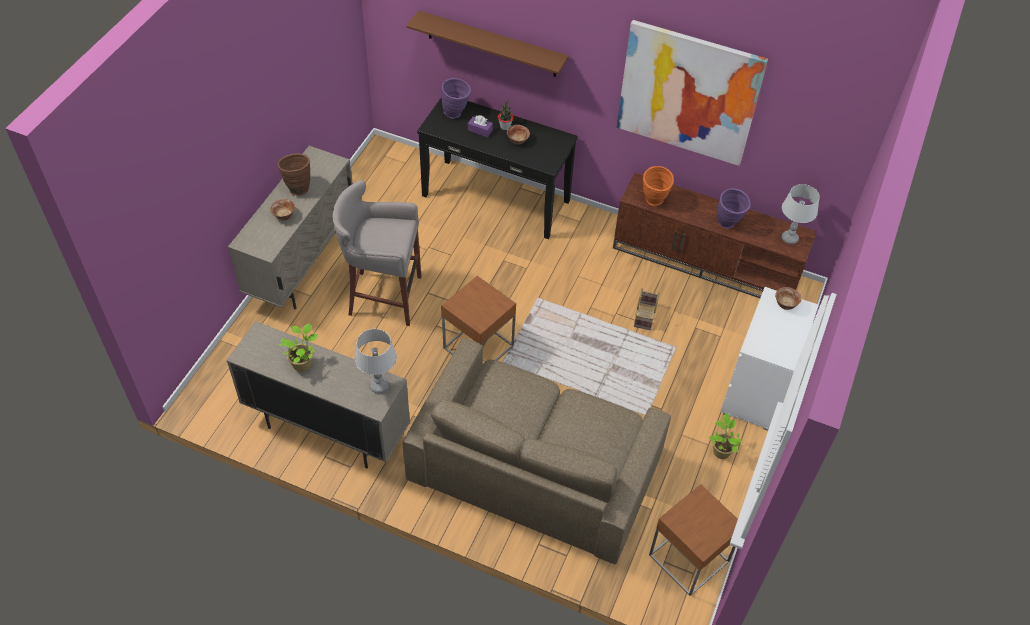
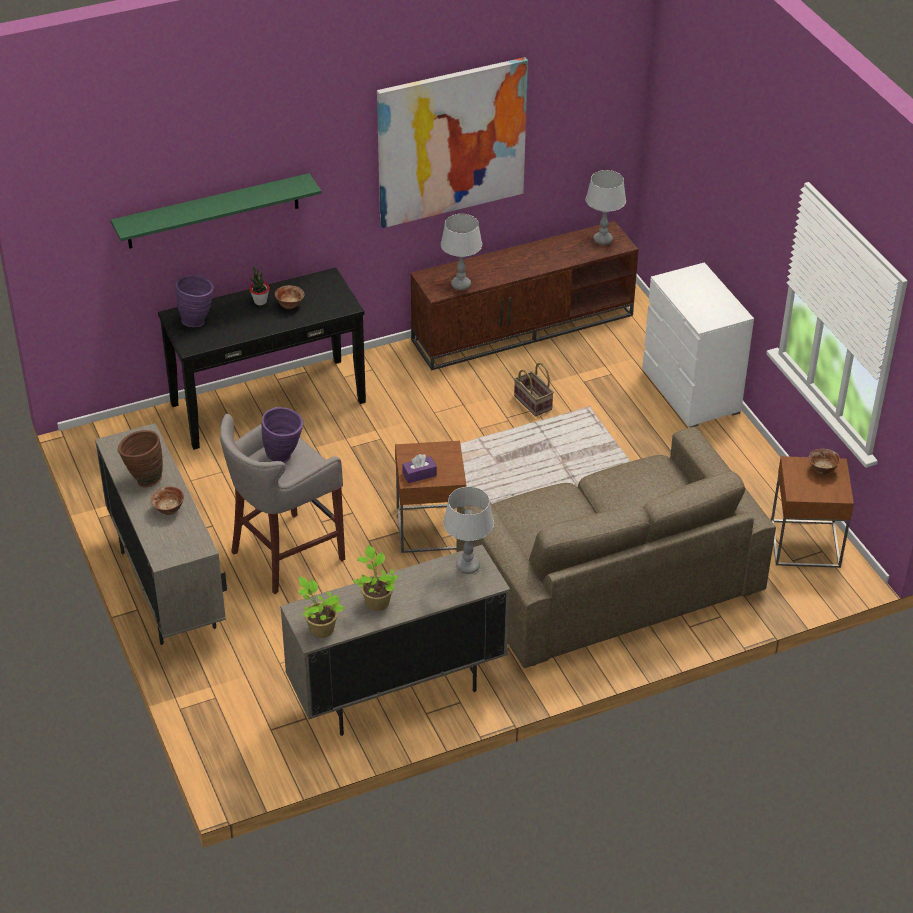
camera: 45 degrees left, 10 degrees down
(480, 130) = (241, 319): purple tissue box -> purple tissue box (419, 474)
(492, 44) = (213, 211): brown shelf -> green shelf
(654, 202) = (461, 285): orange vase -> grey table lamp
(721, 450) = (725, 453): potted plant -> potted plant (320, 628)
(728, 224) = (543, 261): purple vase -> purple vase (285, 456)
(785, 305) = (683, 278): bowl -> bowl (822, 470)

